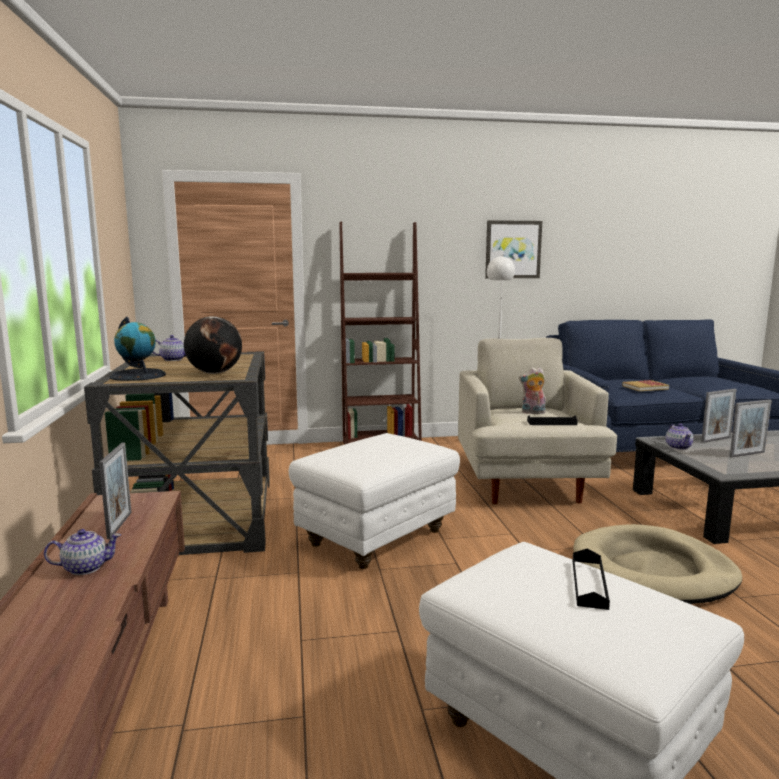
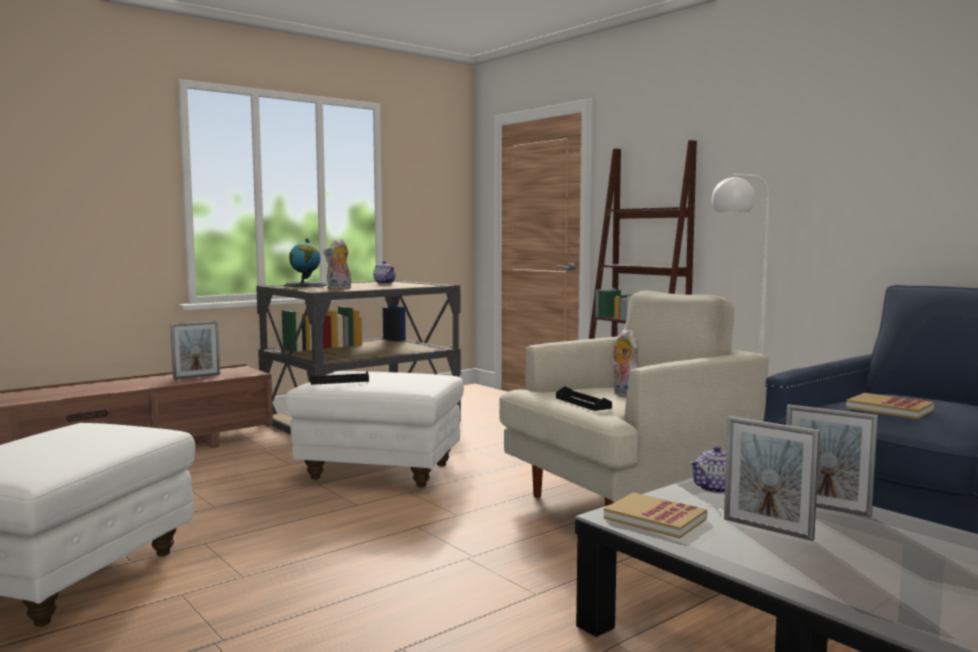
camera: 60 degrees right, 5 degrees down
(85, 568) = (129, 383): teapot -> none
(214, 373) = (339, 289): globe -> plush toy
(513, 249) = (836, 167): picture -> none
(589, 583) = (84, 444): black tray -> black tray (339, 381)
(653, 570) = (432, 591): beige dog bed -> none
(729, 467) = (655, 519): none -> book

